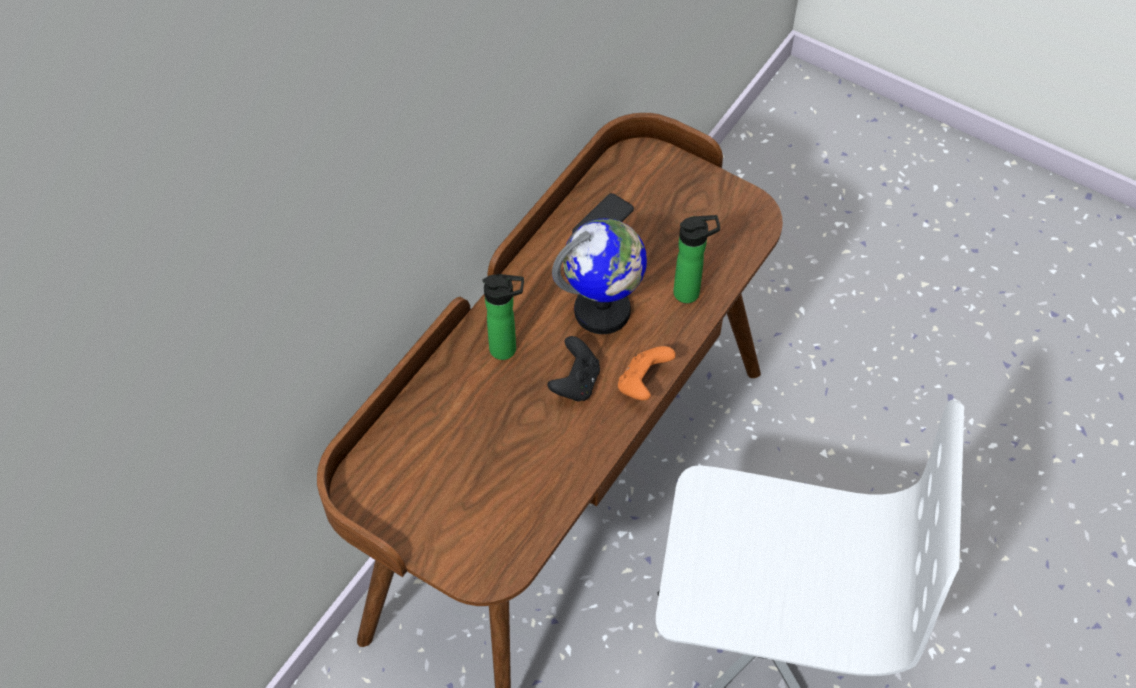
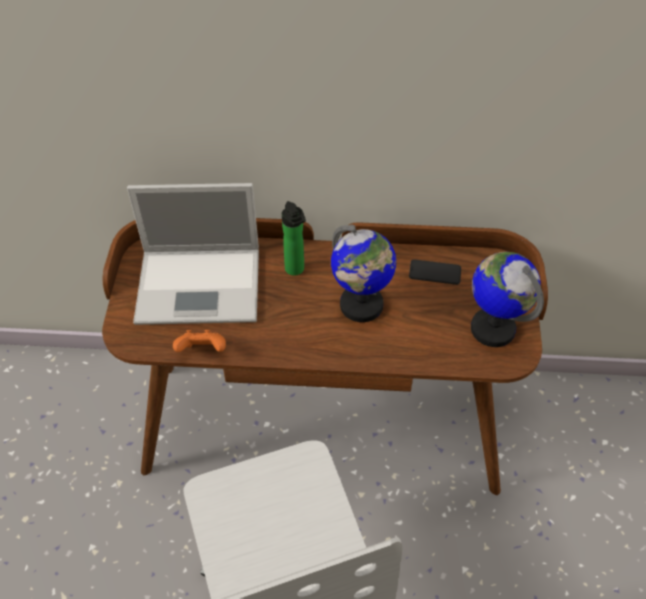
camera: 60 degrees right, 5 degrees down
(461, 457) = (202, 285): none -> laptop
(575, 383) = (294, 316): black game controller -> none
(643, 384) = (318, 353): orange game controller -> orange game controller (202, 351)
(690, 292) = (414, 347): bottle -> none
(710, 213) = (492, 328): none -> globe

